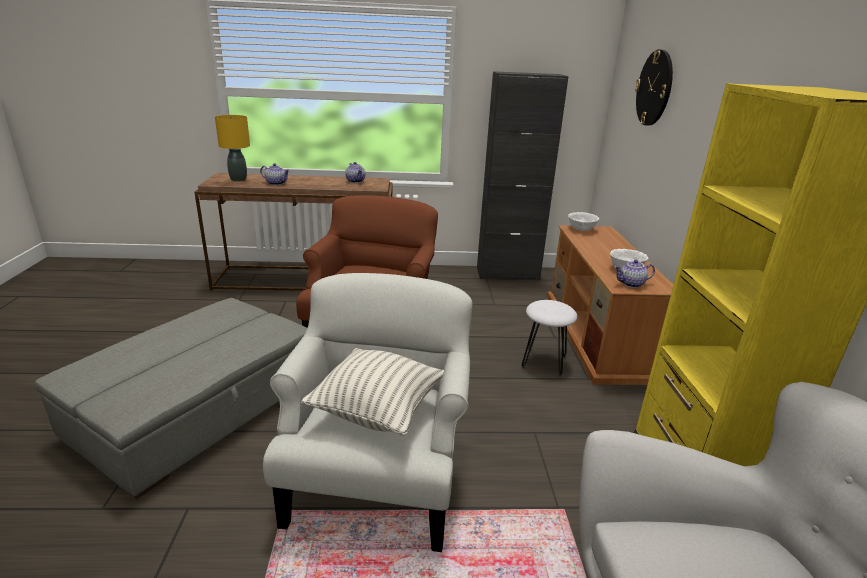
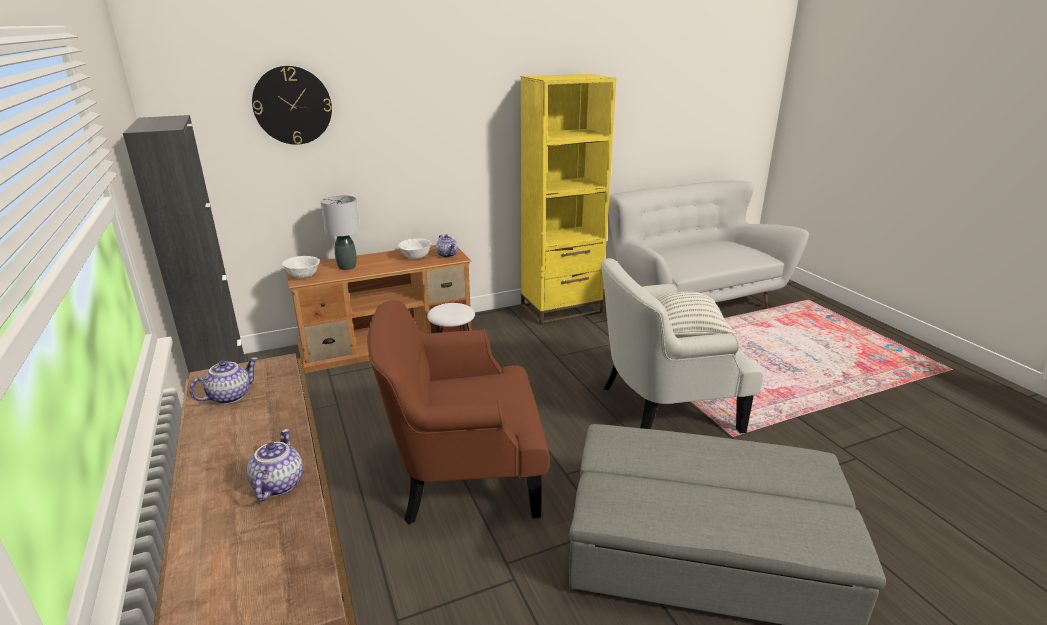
camera: 110 degrees left, 0 degrees up
(238, 179) = (247, 569): yellow table lamp -> none
(600, 243) = (347, 267): none -> grey table lamp

